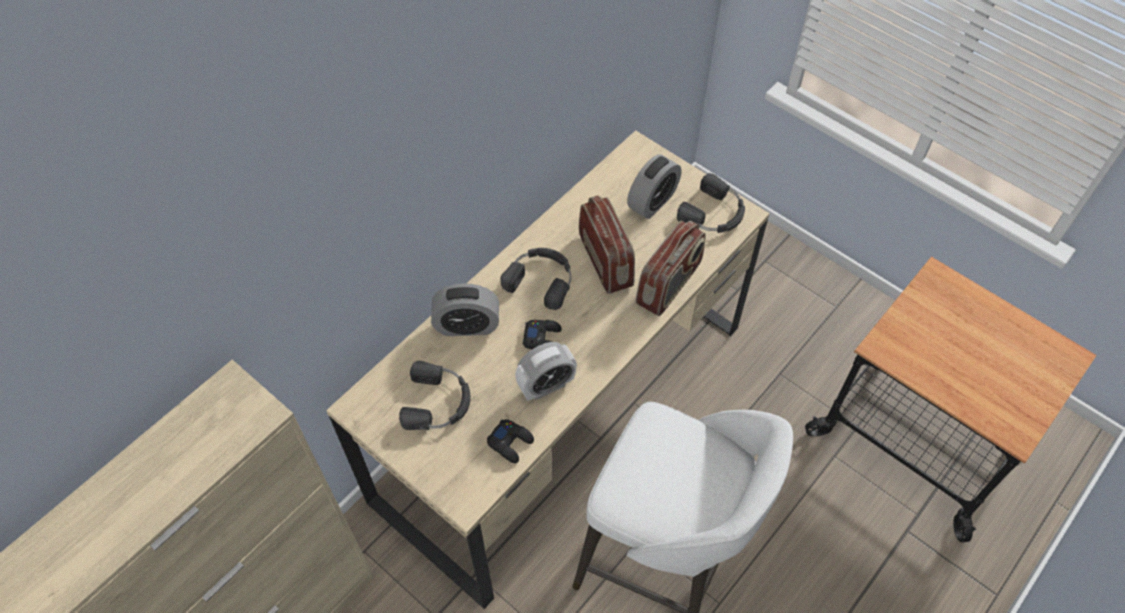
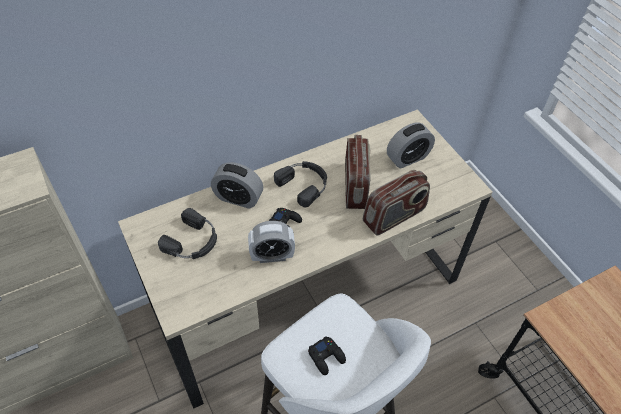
camera: 20 degrees right, 5 degrees down
(510, 443) = (228, 286): black game controller -> black game controller (326, 357)
(714, 213) = (450, 179): black headphones -> none

